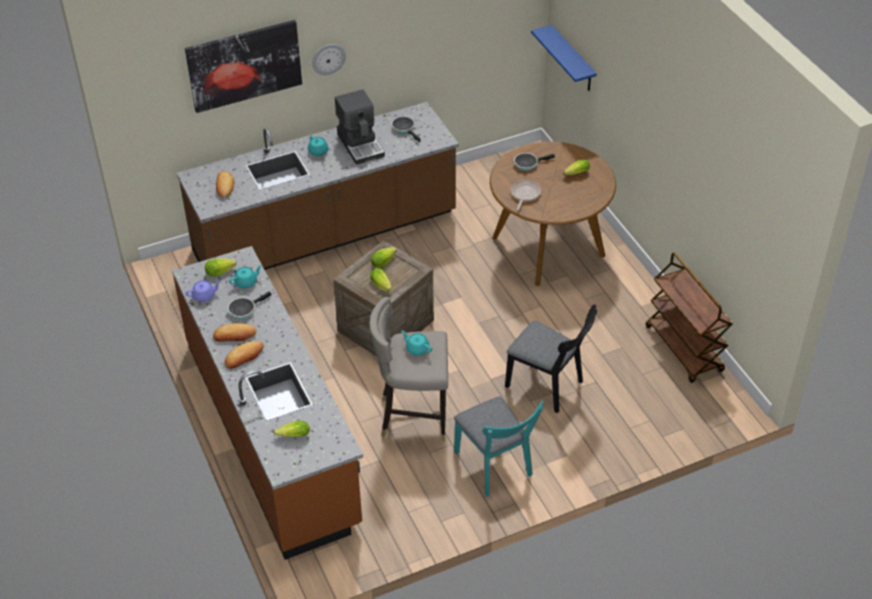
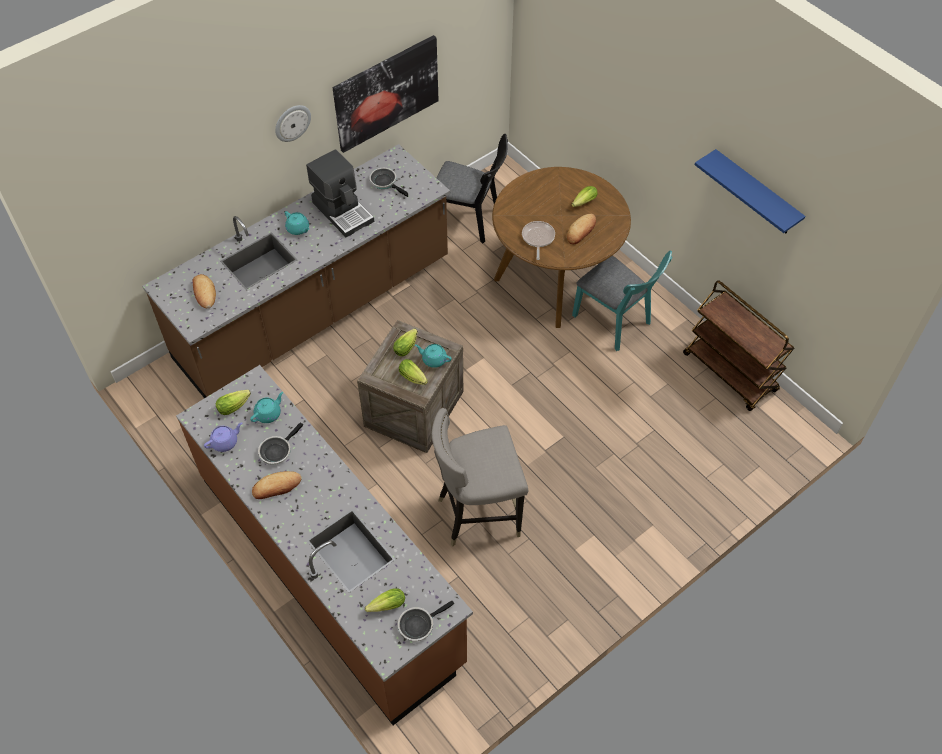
camera: 15 degrees left, 10 degrees up
(244, 65) = (201, 151): picture -> picture (386, 93)
(244, 356) = (296, 513): bread -> bread (581, 231)
(417, 349) = (483, 455): turquoise teapot -> turquoise teapot (433, 359)
(496, 468) = (584, 557): turquoise chair -> turquoise chair (615, 323)
(527, 164) = (528, 200): frying pan -> frying pan (418, 624)
(549, 386) = (608, 446): black chair -> black chair (470, 220)
(573, 60) = (552, 73): blue shelf -> blue shelf (756, 194)

